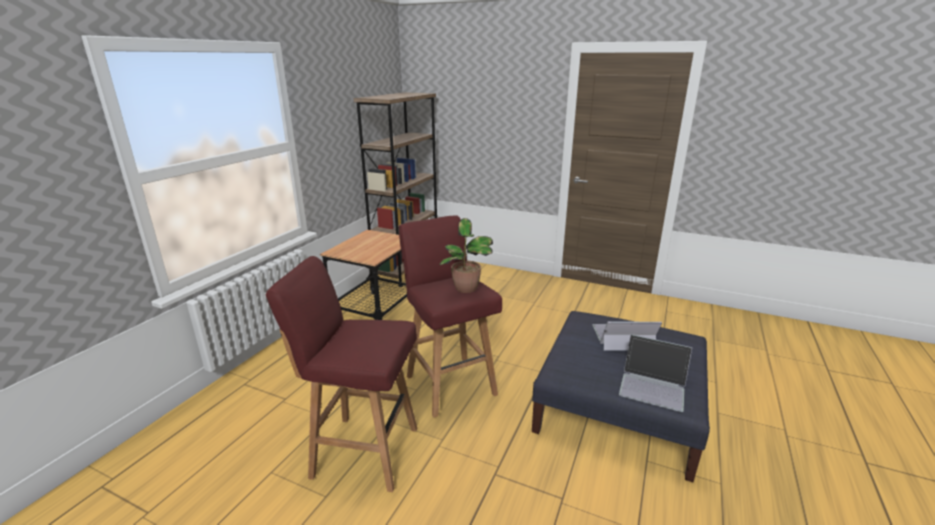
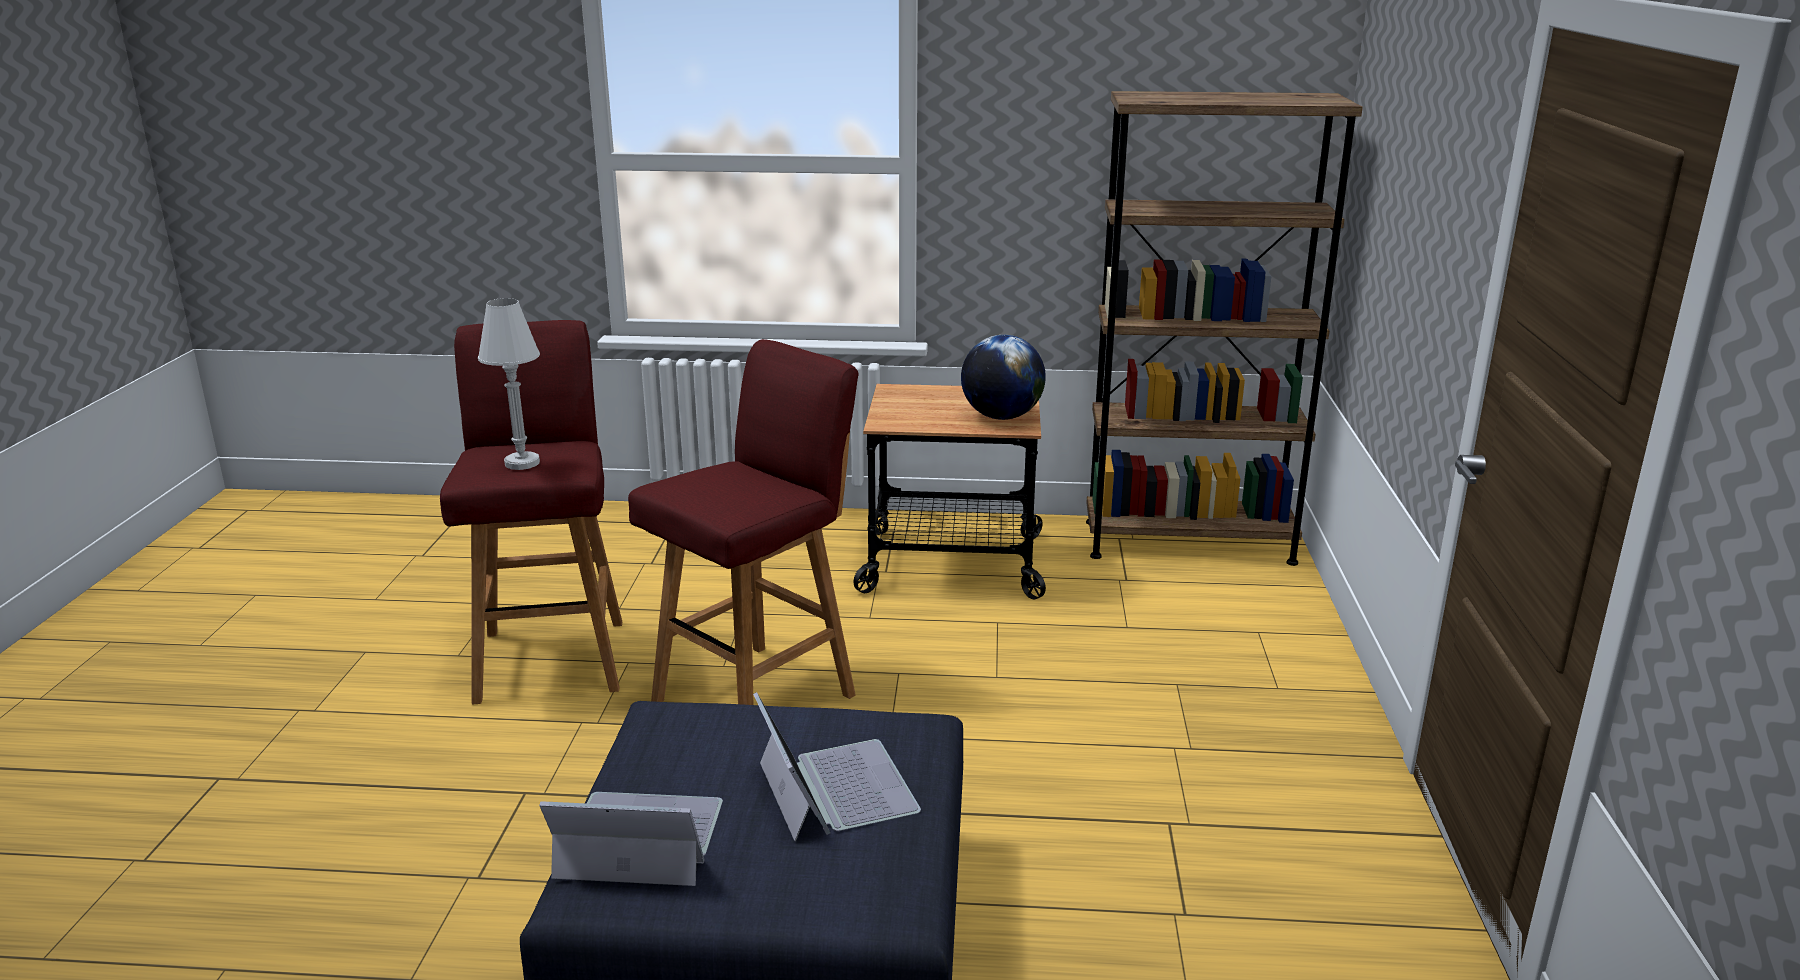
camera: 70 degrees right, 0 degrees up
(376, 337) = (522, 463): none -> white table lamp
(391, 240) = (1001, 417): none -> globe
(466, 289) = (724, 494): potted plant -> none
(653, 385) = (638, 839): laptop -> laptop turned 90 degrees clockwise

